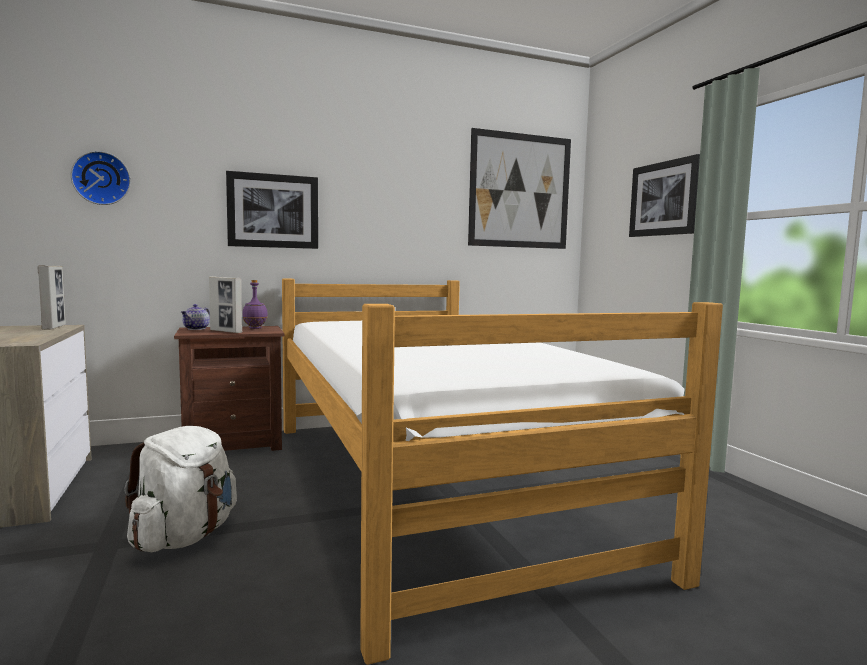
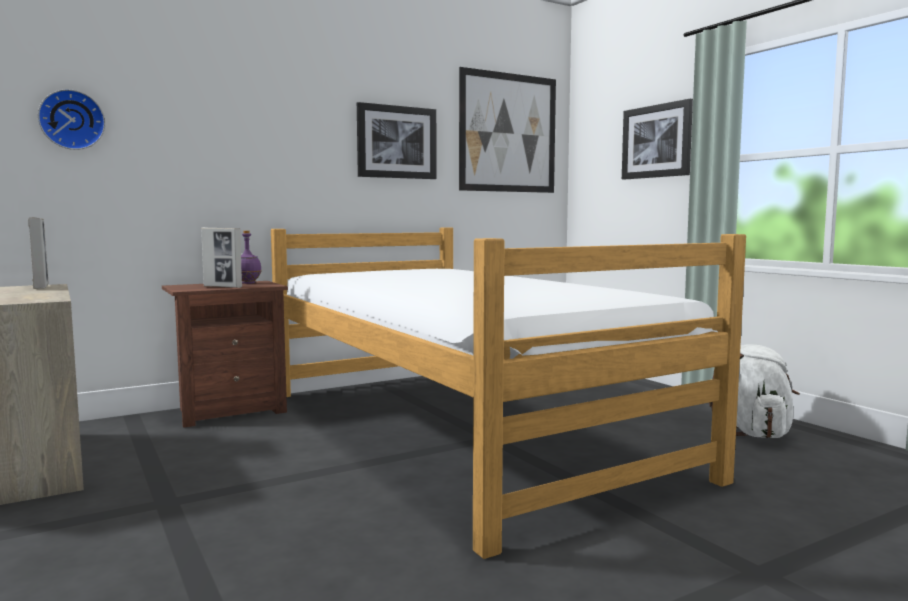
camera: 10 degrees left, 0 degrees up
(185, 536) = (243, 489): white backpack -> white backpack (755, 433)
(196, 329) = (184, 286): teapot -> none
(273, 211) = (259, 155): picture -> picture (396, 142)

